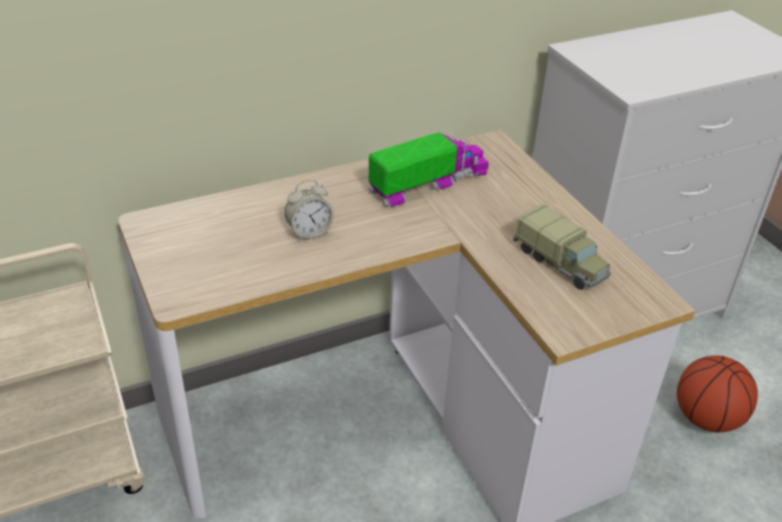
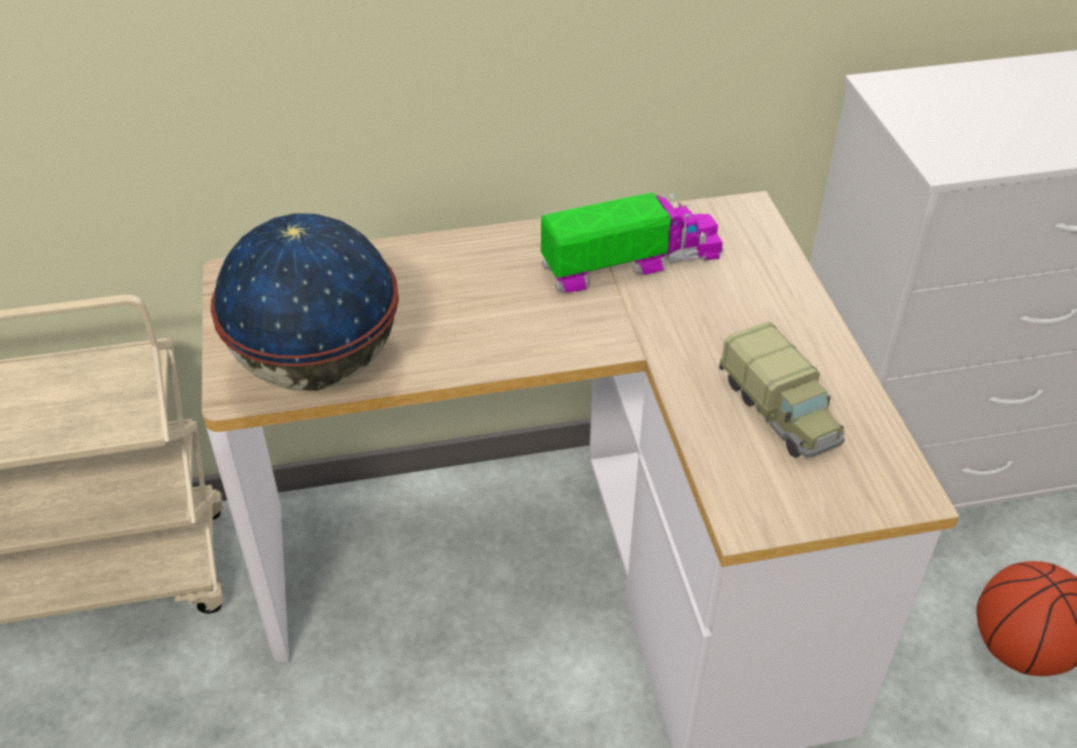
camera: 15 degrees right, 5 degrees up
(230, 276) = (316, 366): none -> globe
(309, 232) = (441, 317): alarm clock -> none

